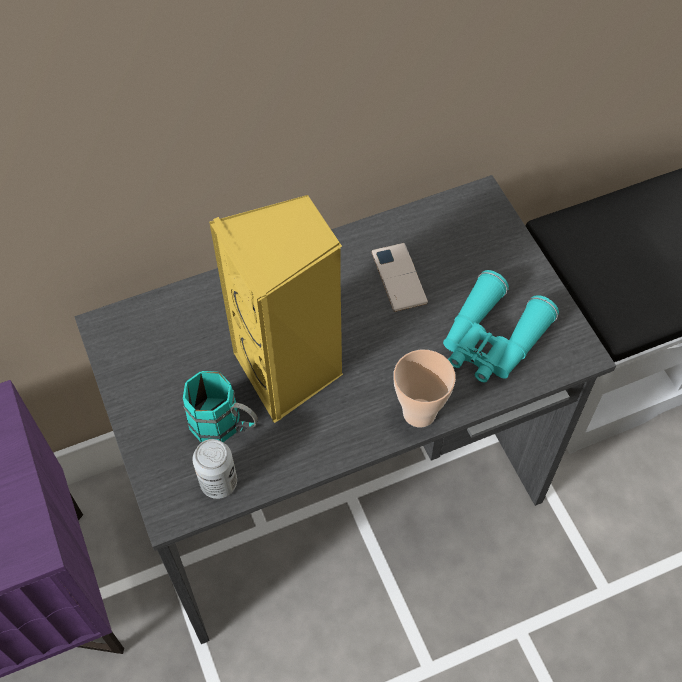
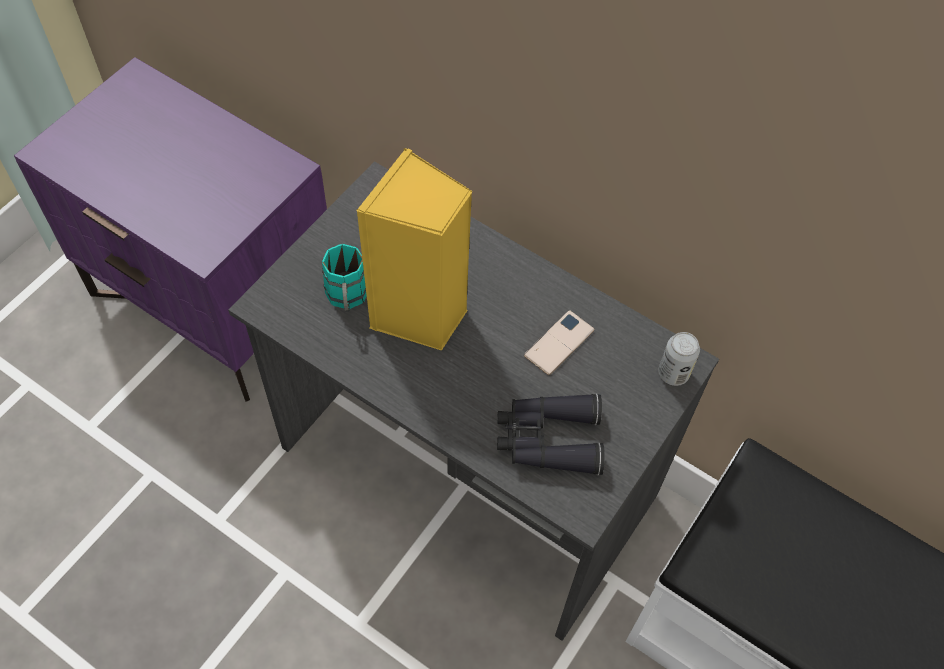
camera: 55 degrees right, 0 degrees up
(219, 483) = (300, 321): can -> can (673, 373)
(419, 412) = (444, 420): cup -> none
(491, 340) = (548, 439): turquoise binoculars -> black binoculars

